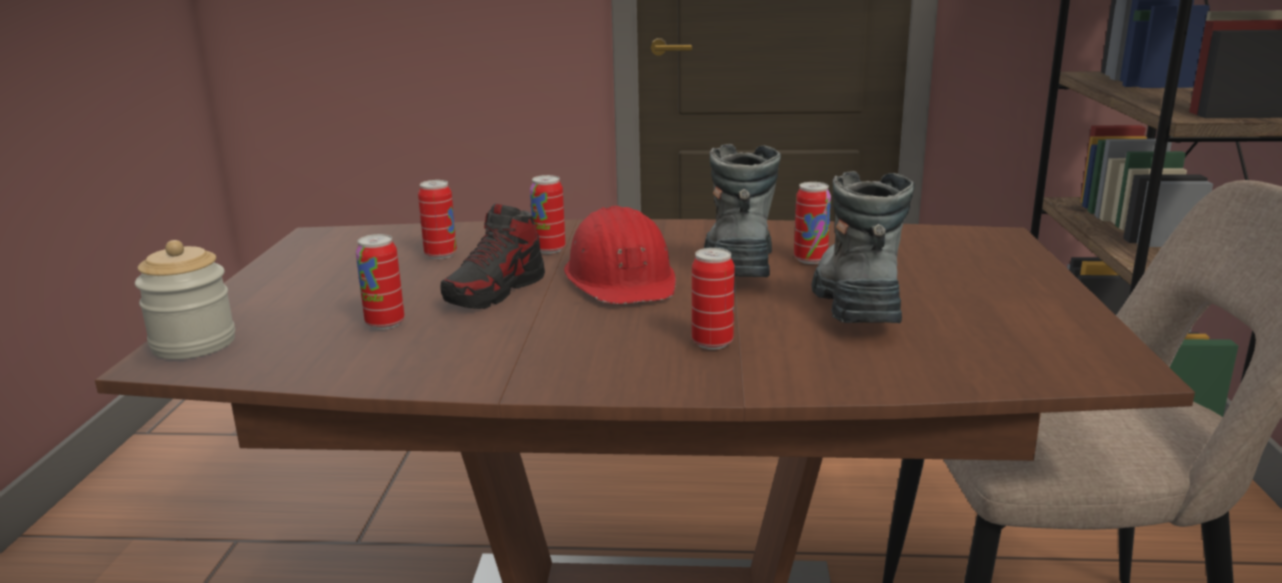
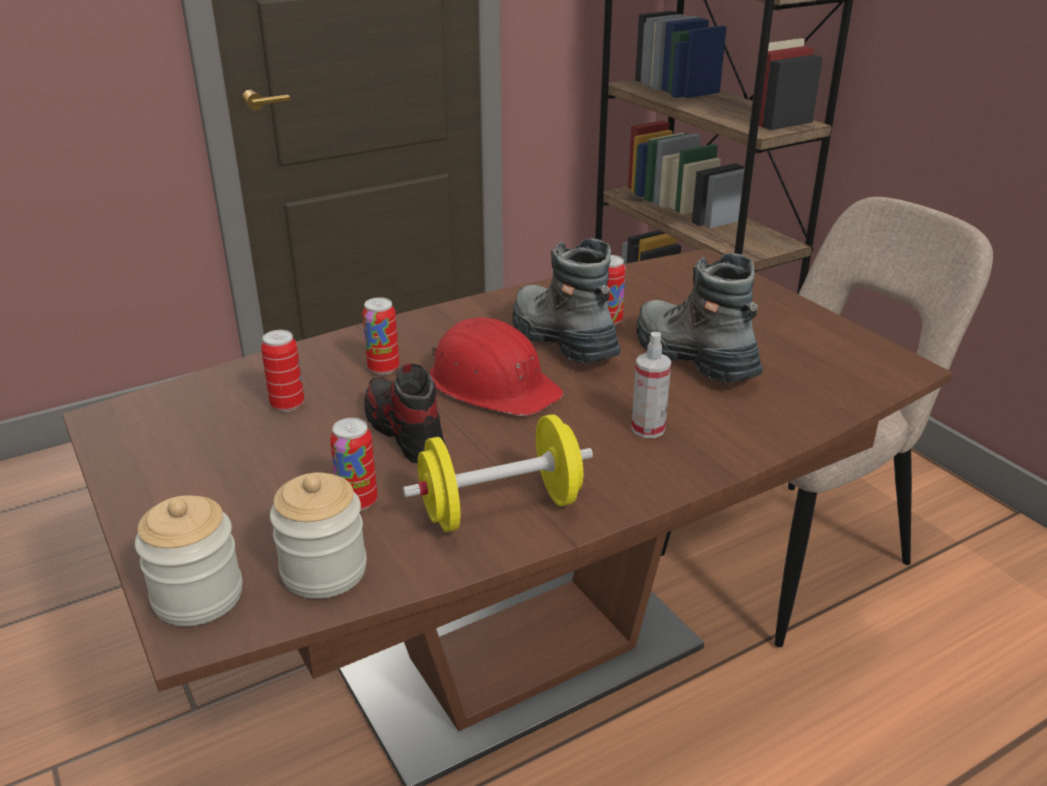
camera: 35 degrees left, 10 degrees up
(290, 356) = (324, 571): none -> jar
(481, 359) = (500, 509): none -> yellow dumbbell
(495, 291) = (405, 432): shoe -> shoe turned 150 degrees clockwise
(712, 343) = (648, 429): can -> spray bottle

